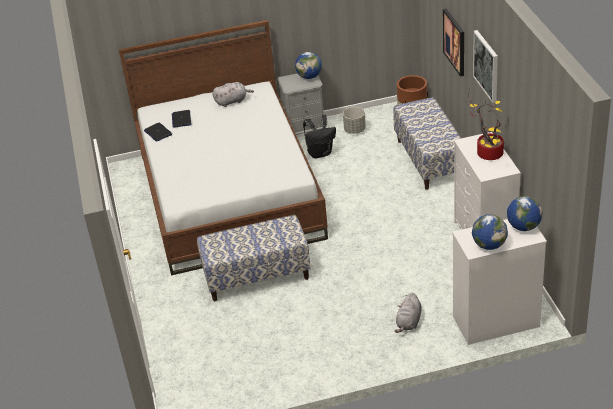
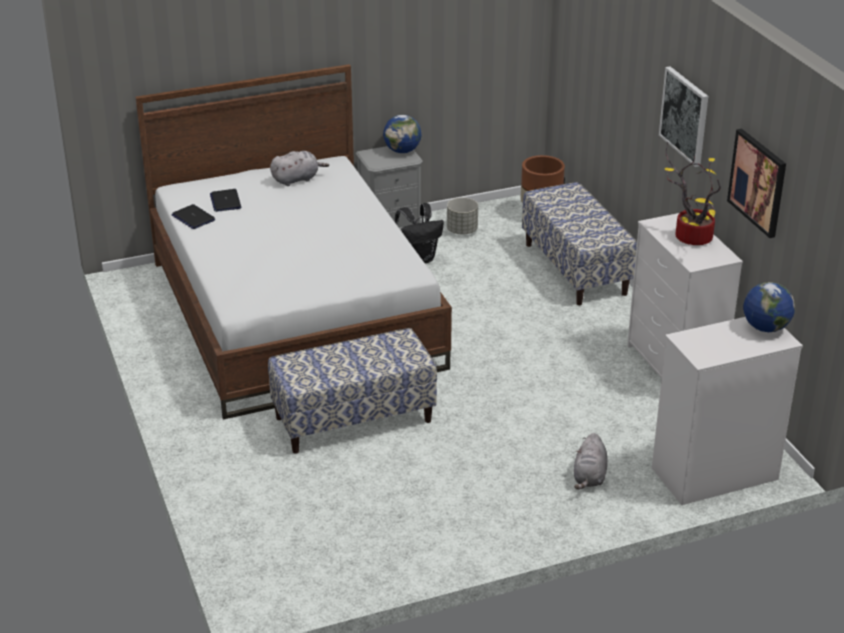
camera: 10 degrees left, 5 degrees down
(455, 42) = (624, 93): picture -> picture (758, 182)
(489, 245) = (723, 351): globe -> none

